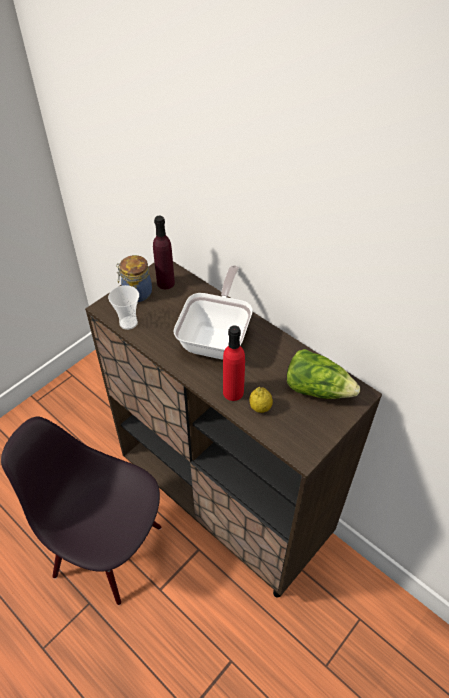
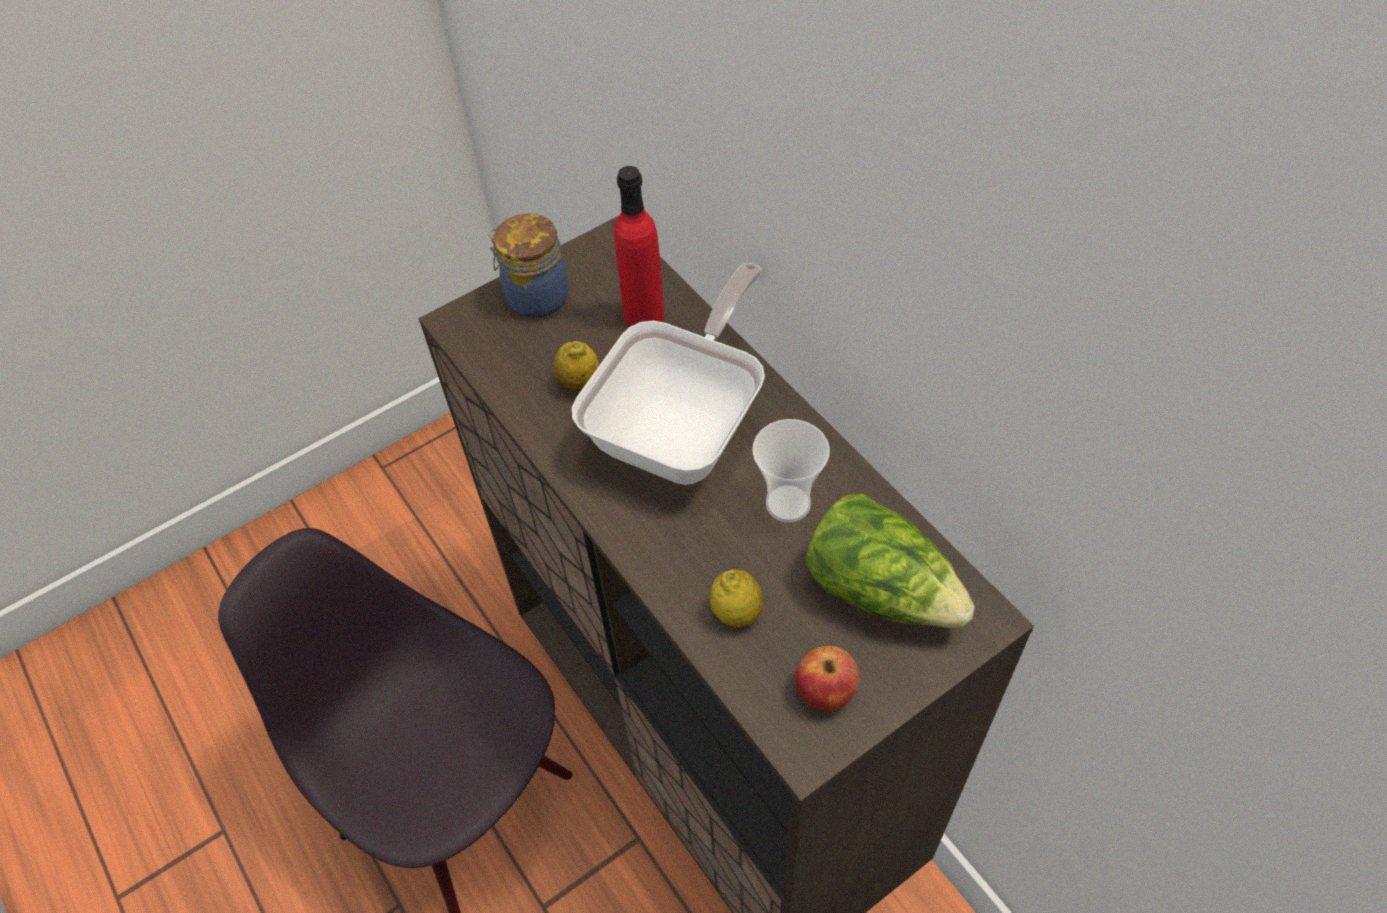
camera: 15 degrees right, 5 degrees up
(128, 323) = (500, 364): cup -> cup (788, 503)
(165, 283) = (604, 281): purple bottle -> none
(166, 326) = (579, 383): none -> lemon
(233, 392) = (685, 565): red bottle -> red bottle (644, 315)
(306, 432) = (825, 692): none -> apple

